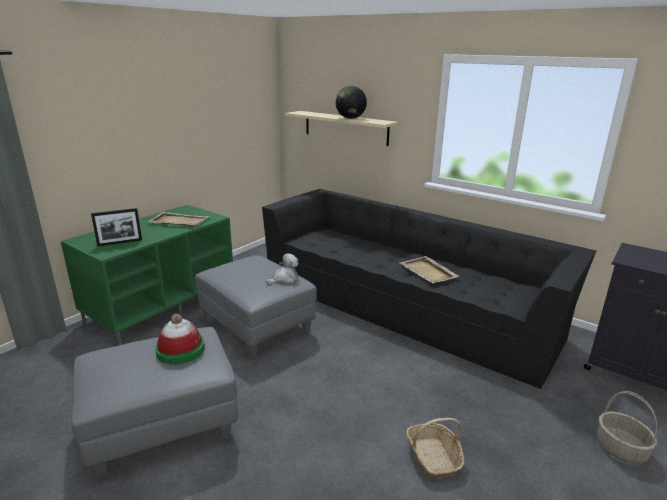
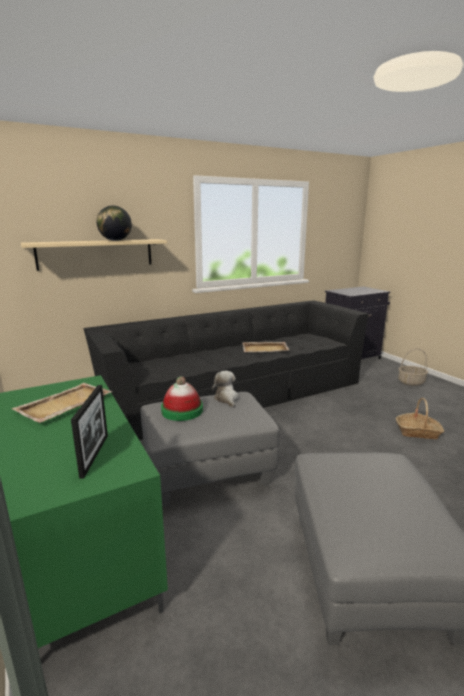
camera: 65 degrees left, 5 degrees down
(180, 350) = (357, 472): hat -> hat (182, 410)

